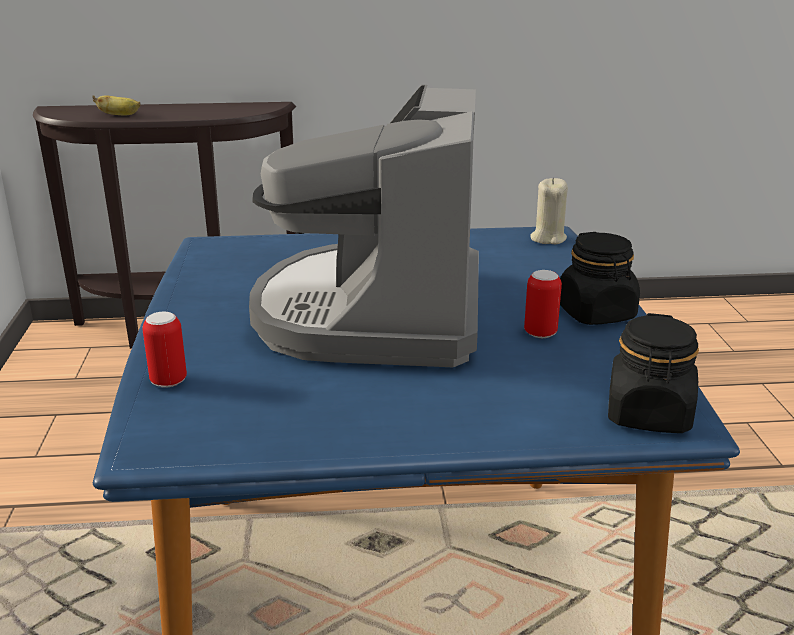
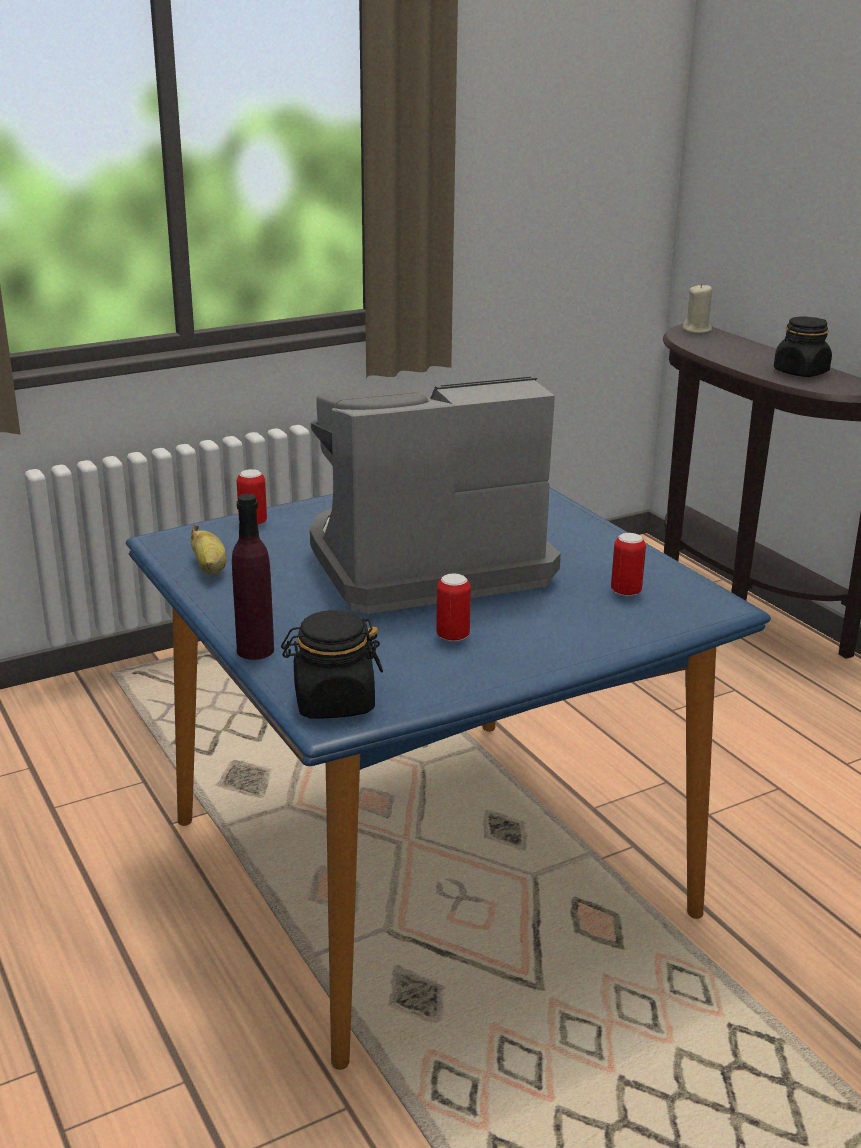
camera: 65 degrees right, 0 degrees up
(120, 115) = (716, 350): banana -> banana (210, 568)
(502, 255) = (626, 592): none -> can
(510, 438) = (255, 650): none -> purple bottle
(548, 238) = (705, 608): beige candle -> beige candle (697, 330)
(596, 313) = (525, 657): black jar -> black jar (800, 372)

